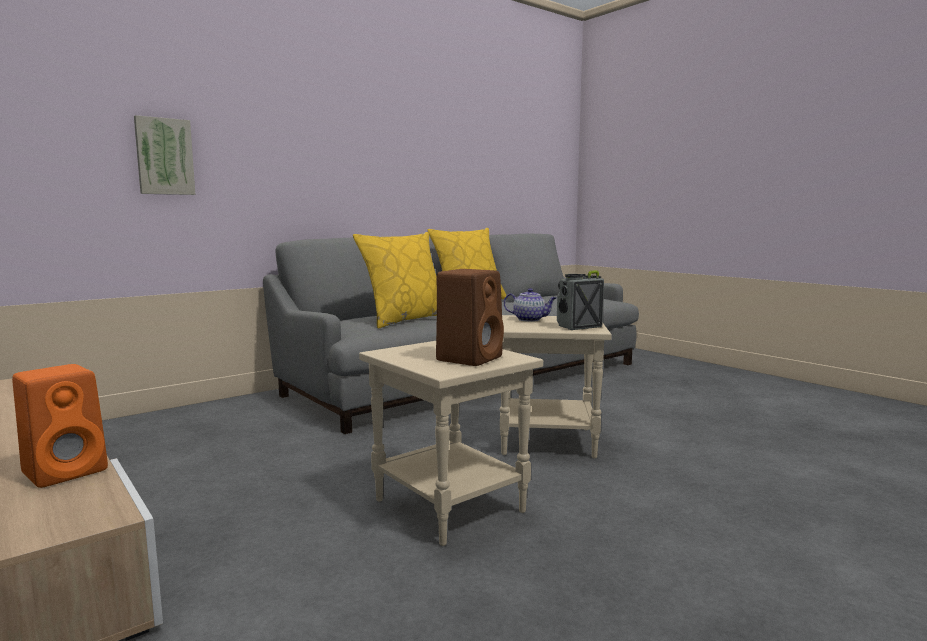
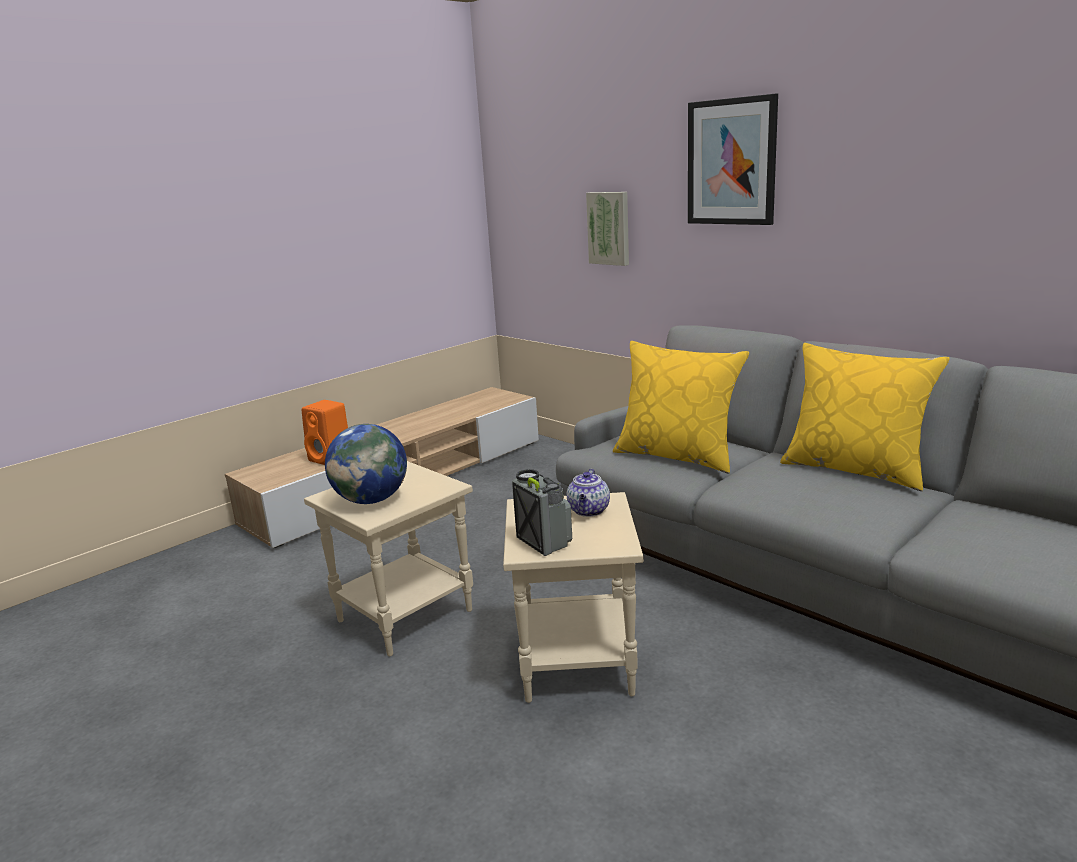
camera: 85 degrees right, 10 degrees up
(299, 109) = (731, 162): none -> picture
(470, 358) = (371, 500): brown speaker -> globe

